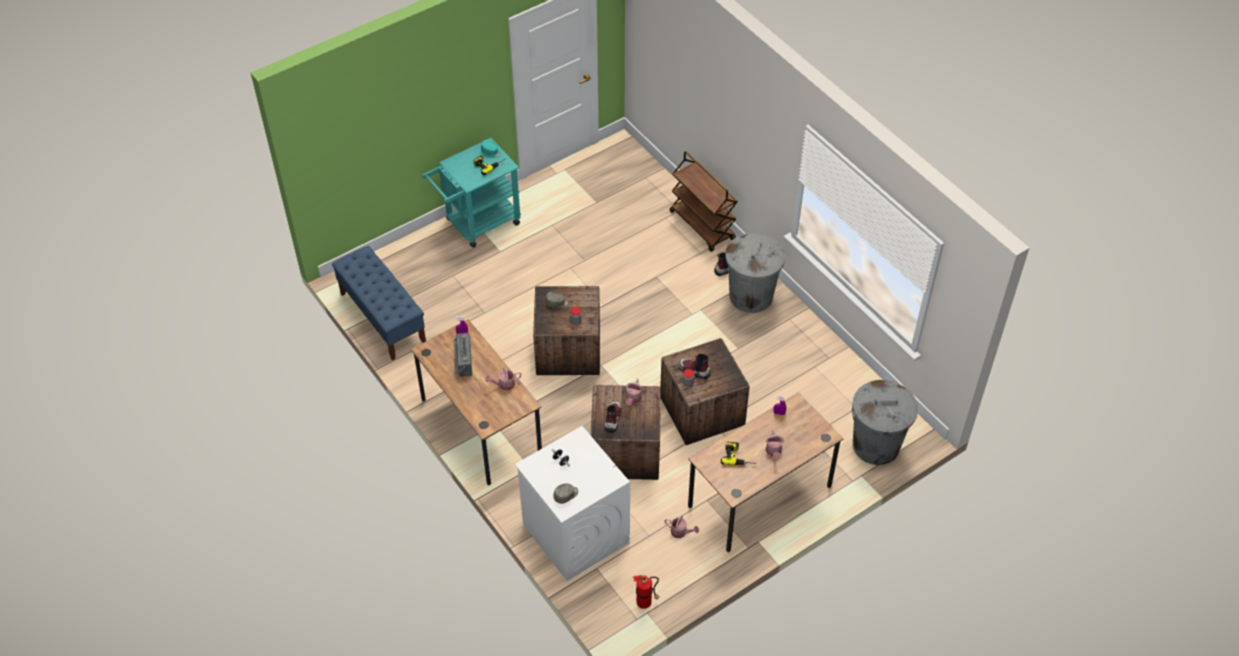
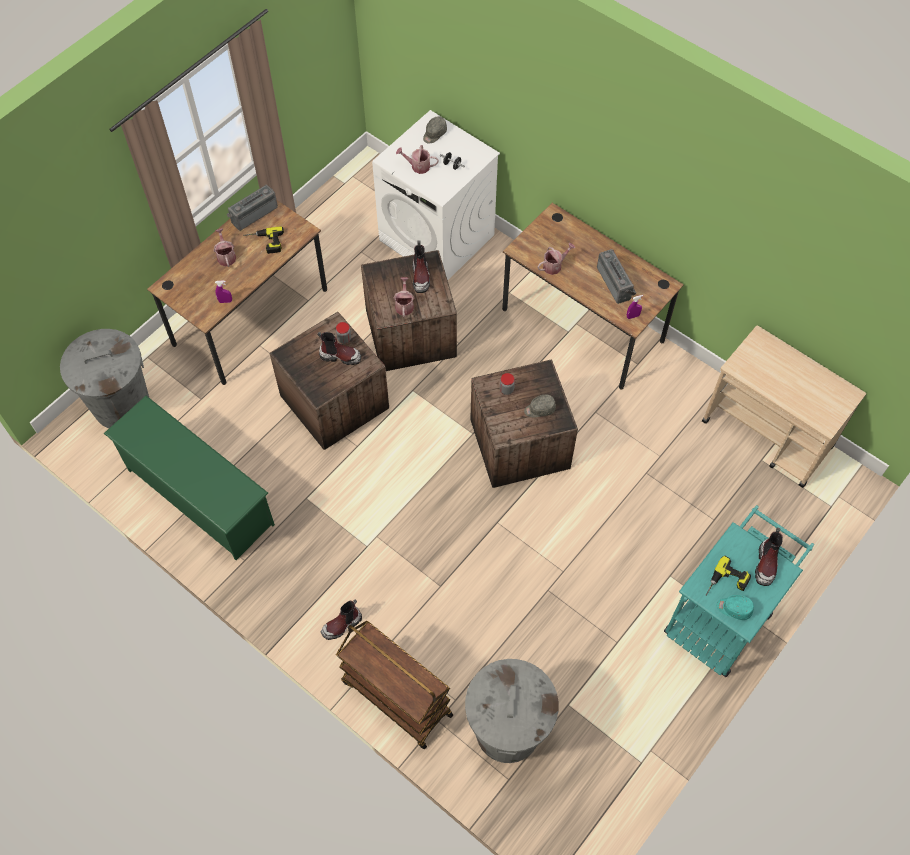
camera: 165 degrees right, 10 degrees up
(382, 318) = (768, 434): blue bench -> beige cart
(459, 167) = (766, 564): none -> boot
(645, 603) = (348, 191): fire extinguisher -> none
(680, 532) = (328, 262): watering can -> watering can (417, 166)
(744, 486) = (253, 213): none -> radio
(751, 296) = (302, 585): grey trash can -> grey trash can (507, 730)
(818, 365) = (199, 496): none -> green shoe rack

